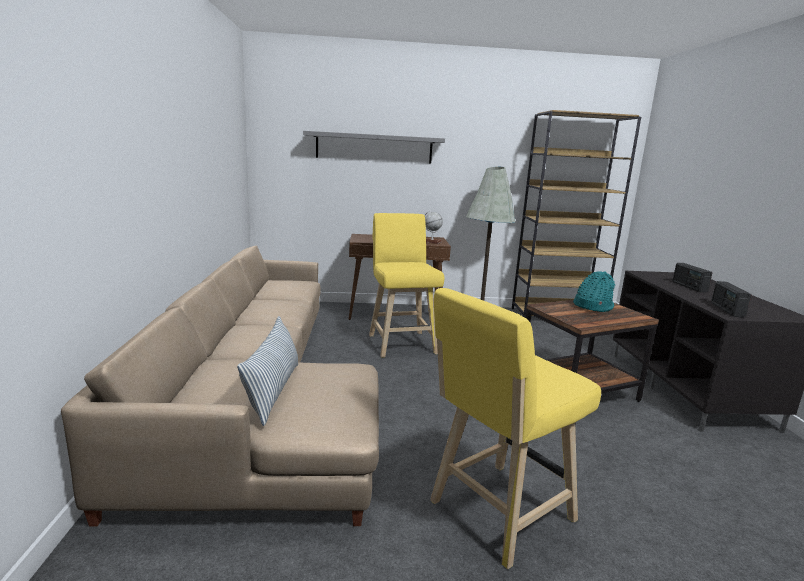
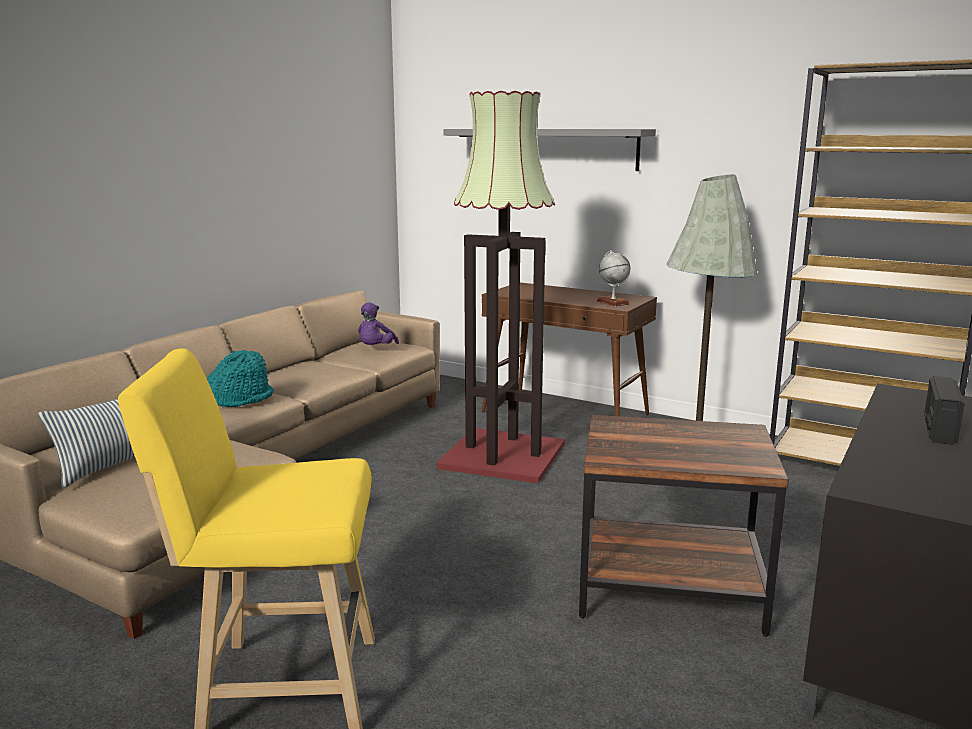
camera: 35 degrees right, 0 degrees up
(289, 286) = (375, 349): none -> purple plush toy
(401, 342) = (505, 455): yellow stool -> floor lamp
(592, 306) = (705, 436): turquoise hat -> turquoise hat (240, 399)
(726, 310) = (888, 479): radio -> none

